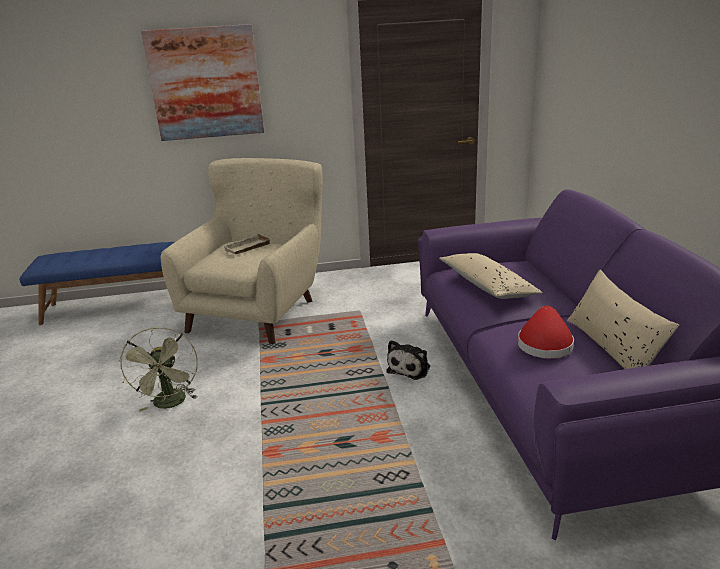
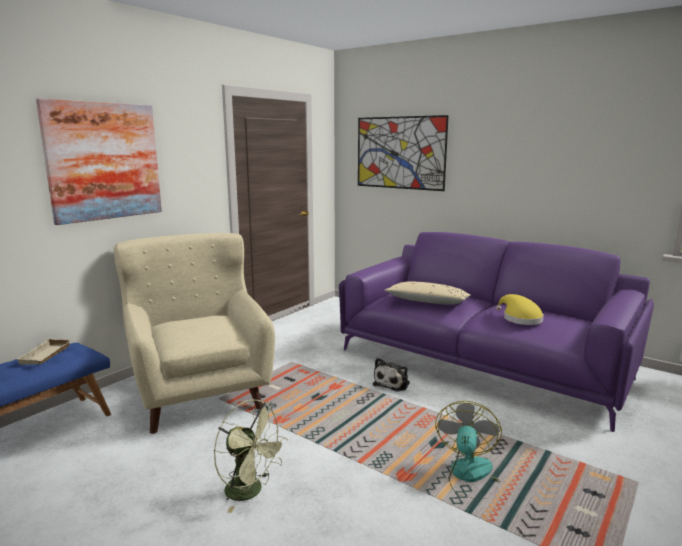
camera: 45 degrees left, 10 degrees down
(248, 248) = (201, 322): beige tray -> beige tray (47, 355)
(318, 486) = (471, 477): none -> fan
(410, 368) = (392, 383): plush toy -> plush toy turned 45 degrees clockwise
(544, 343) = (519, 318): red hat -> yellow hat
(587, 67) = (400, 153): none -> picture
(613, 347) = (545, 311): beige pillow -> none

